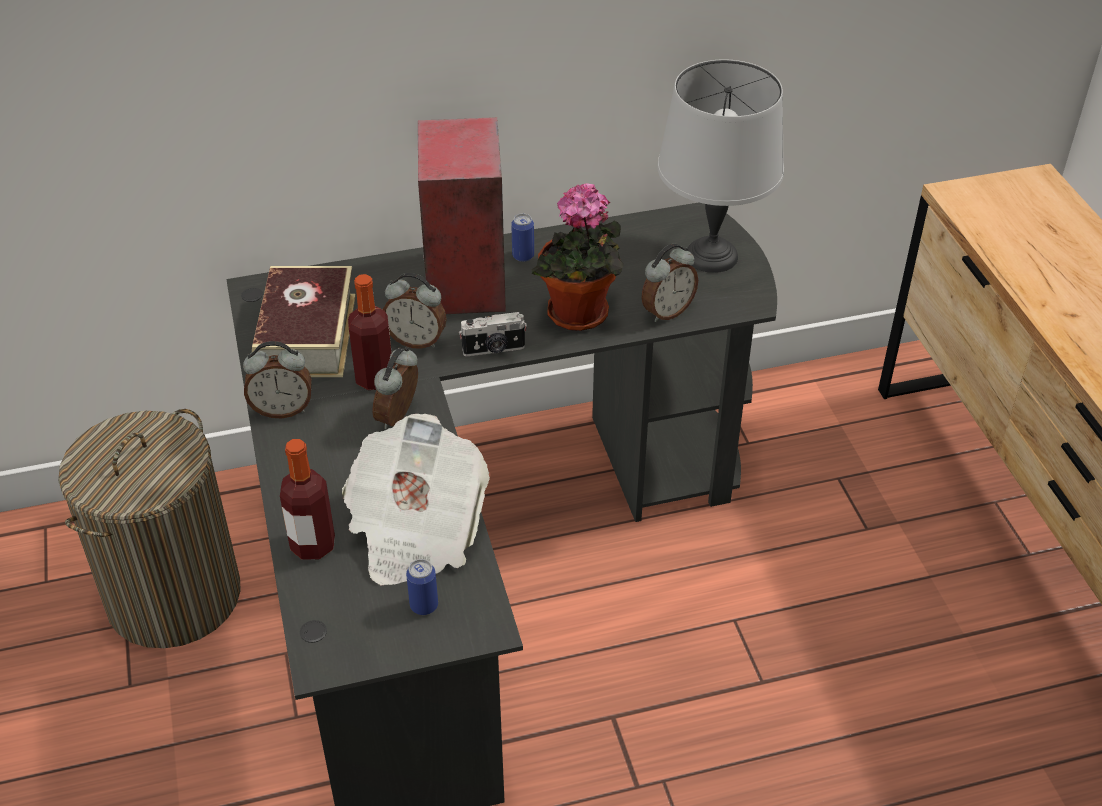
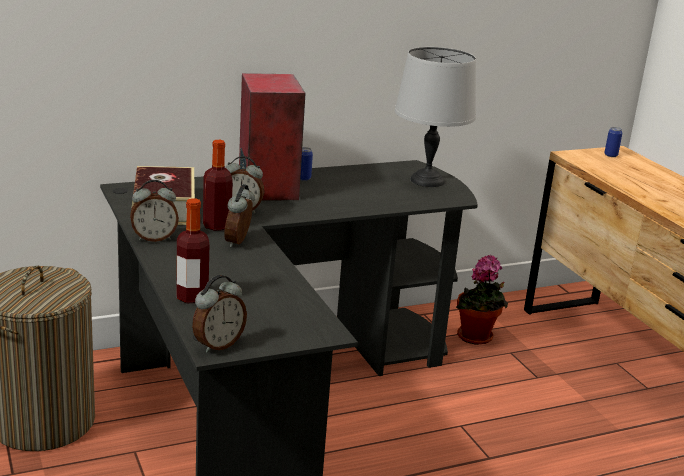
camera: 10 degrees left, 20 degrees down
(415, 529) = (264, 290): newspaper -> none
(424, 605) = (281, 324): can -> can (610, 155)
(494, 349) = (296, 215): camera -> none
(579, 317) = (349, 203): potted plant -> potted plant (476, 338)
(666, 311) = (406, 201): alarm clock -> alarm clock (218, 345)

